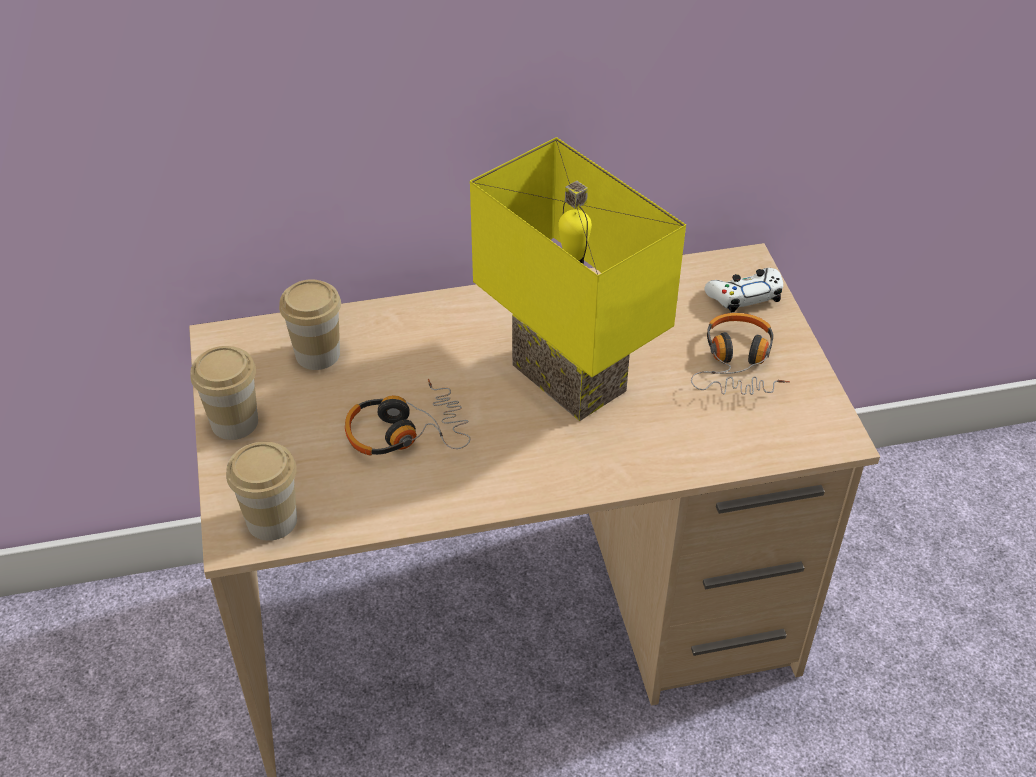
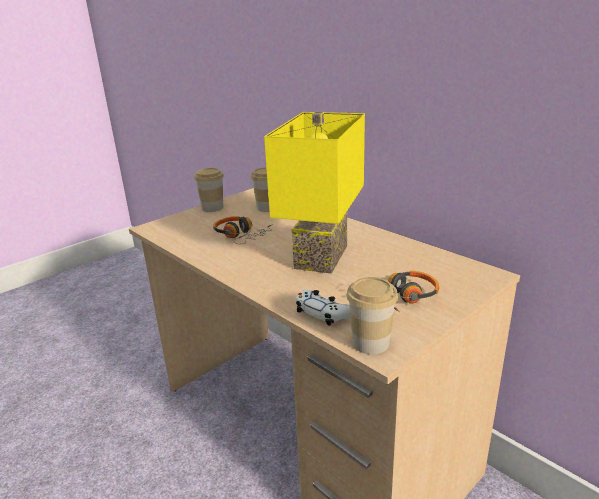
camera: 60 degrees right, 20 degrees down
(272, 520) = (164, 229): cup -> cup (370, 343)
(745, 296) = (461, 282): white game controller -> white game controller (323, 313)

